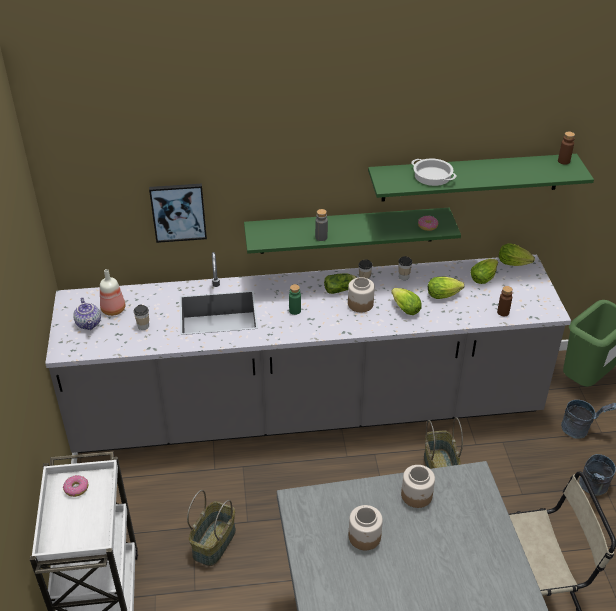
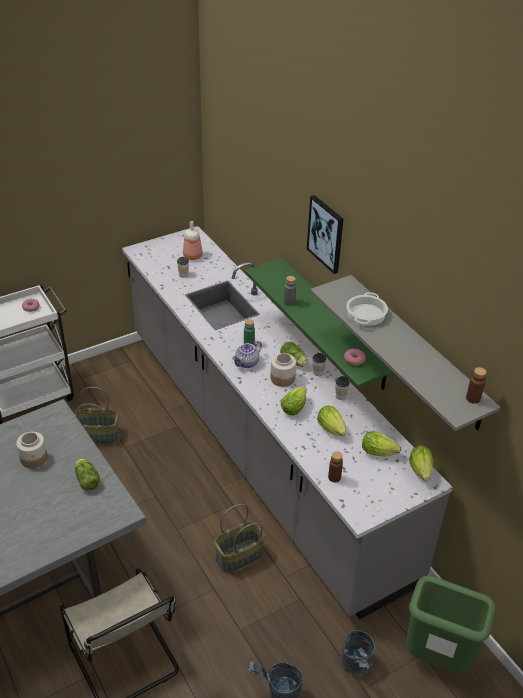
camera: 65 degrees right, 0 degrees up
(89, 324) = (171, 251): teapot -> teapot (247, 363)
(178, 212) = (253, 218): picture -> picture (326, 234)
(417, 495) = (87, 479): jar -> lettuce
(471, 177) = (416, 351): green shelf -> grey shelf

